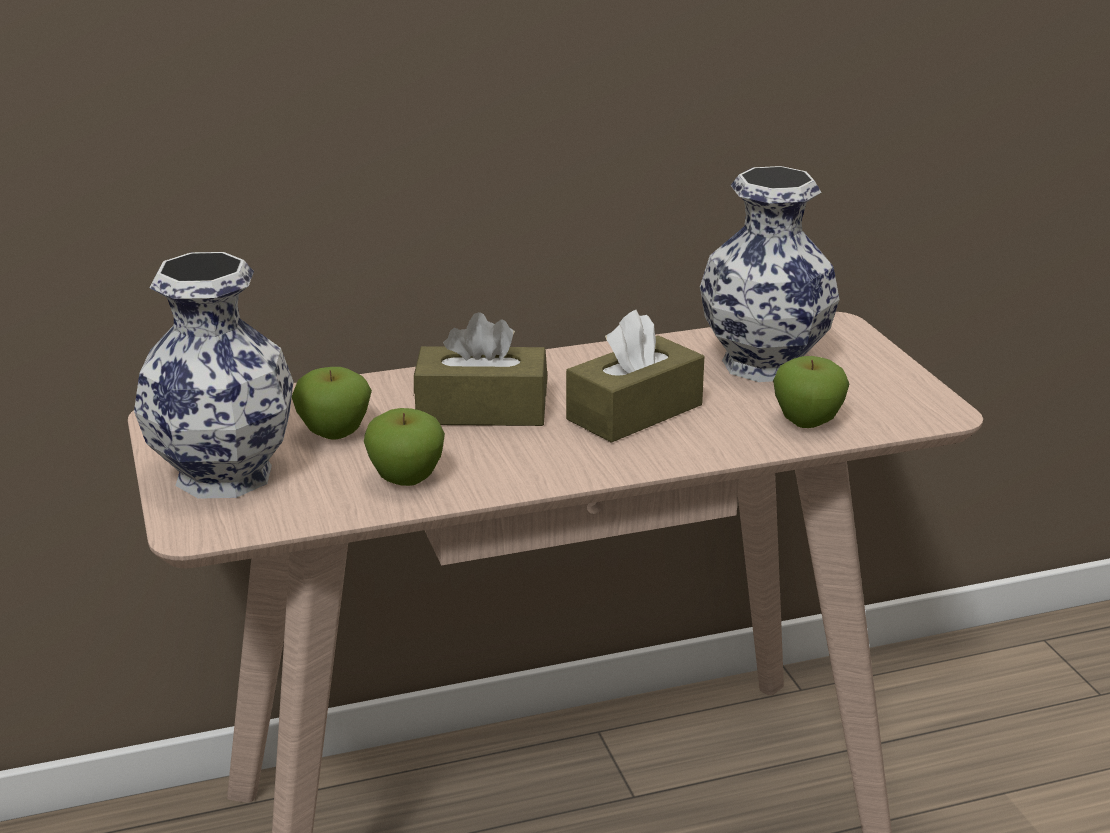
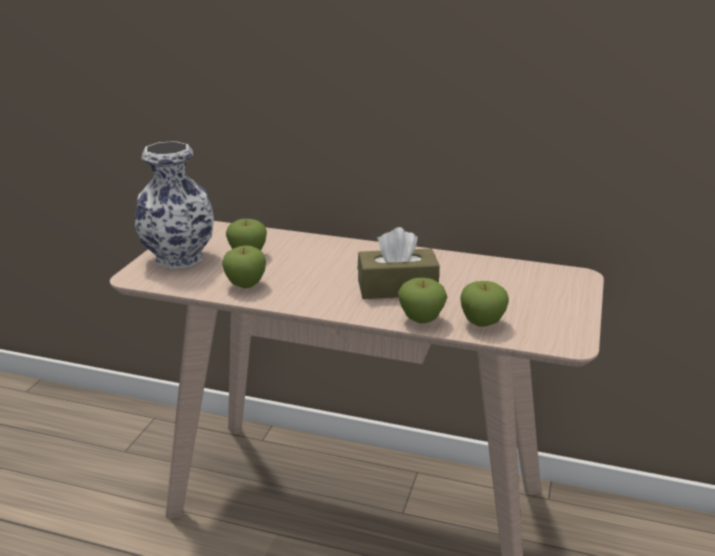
camera: 35 degrees right, 0 degrees up
(482, 410) = (326, 264): brown tissue box -> none
(729, 444) = (421, 319): none -> apple
(765, 363) = (506, 284): vase -> none

